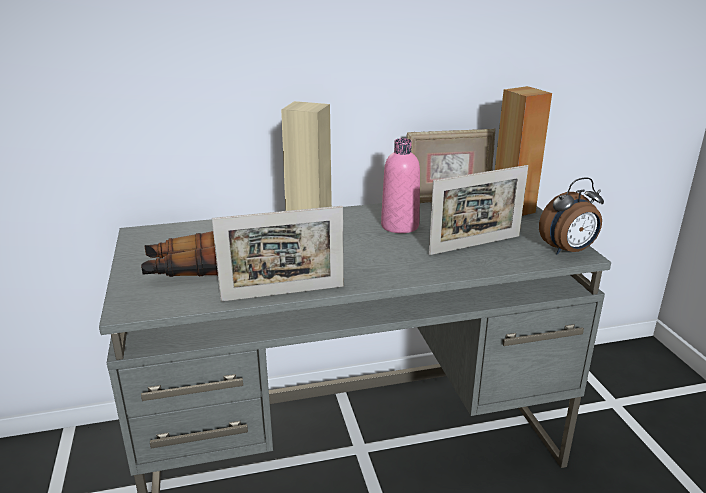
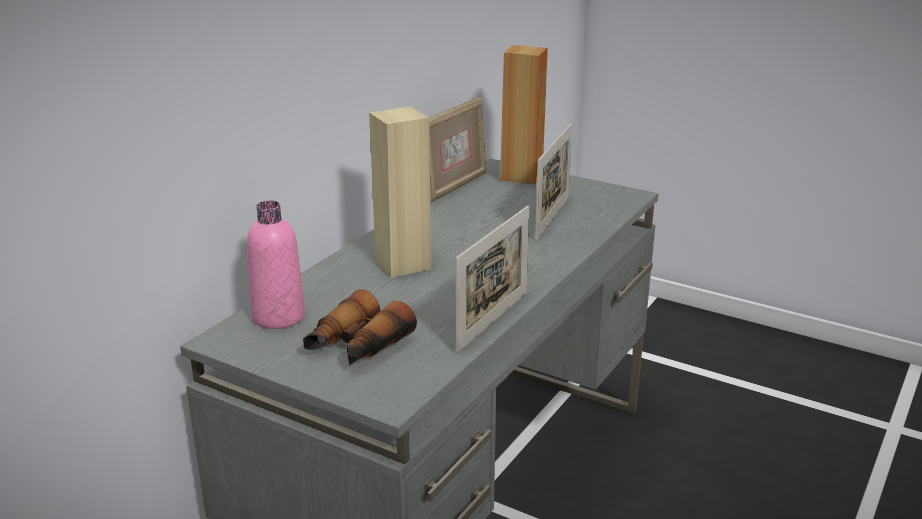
camera: 45 degrees left, 0 degrees up
(400, 226) = (464, 225): pink bottle -> pink bottle (278, 317)
(568, 251) = (620, 195): alarm clock -> none

